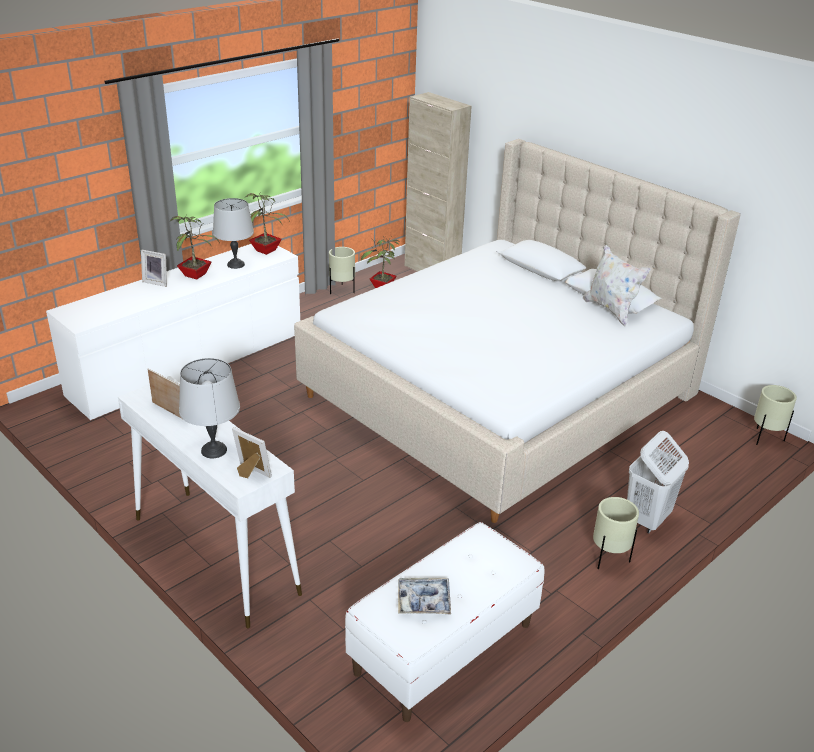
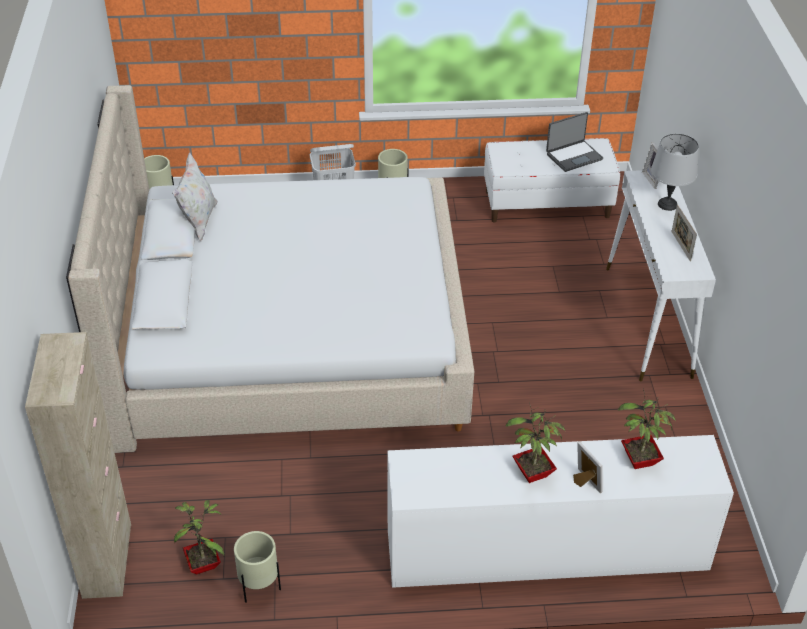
camera: 140 degrees left, 10 degrees up
(236, 265) = (472, 470): grey table lamp -> none
(267, 250) = (413, 481): potted plant -> potted plant (638, 461)
(424, 601) = (573, 156): tray -> laptop

